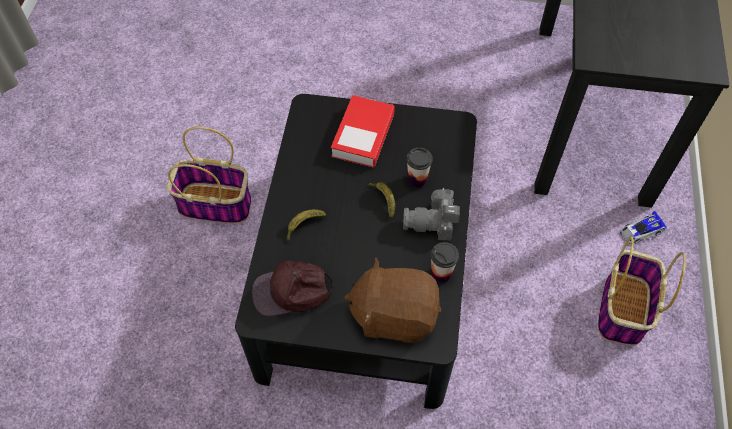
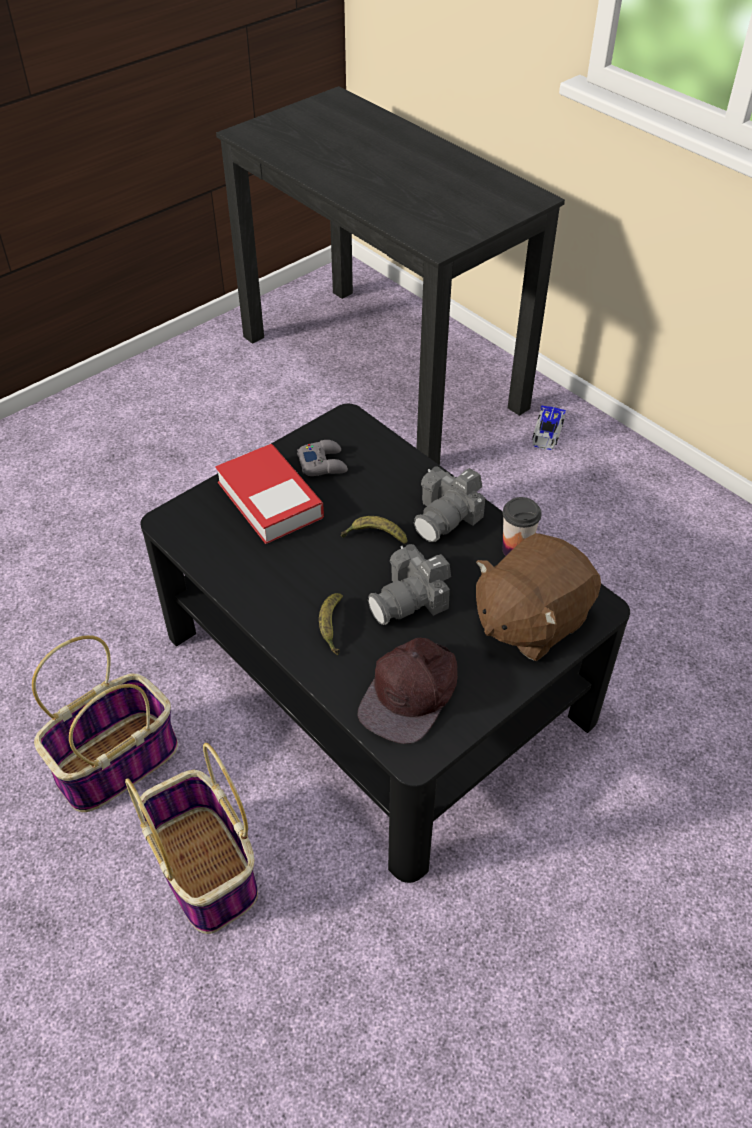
camera: 50 degrees left, 10 degrees down
(355, 248) = (411, 600): none -> camera
(413, 138) = (323, 463): none -> grey game controller
(417, 179) = (379, 494): cup -> none
(623, 310) = (617, 502): basket -> basket (206, 870)

